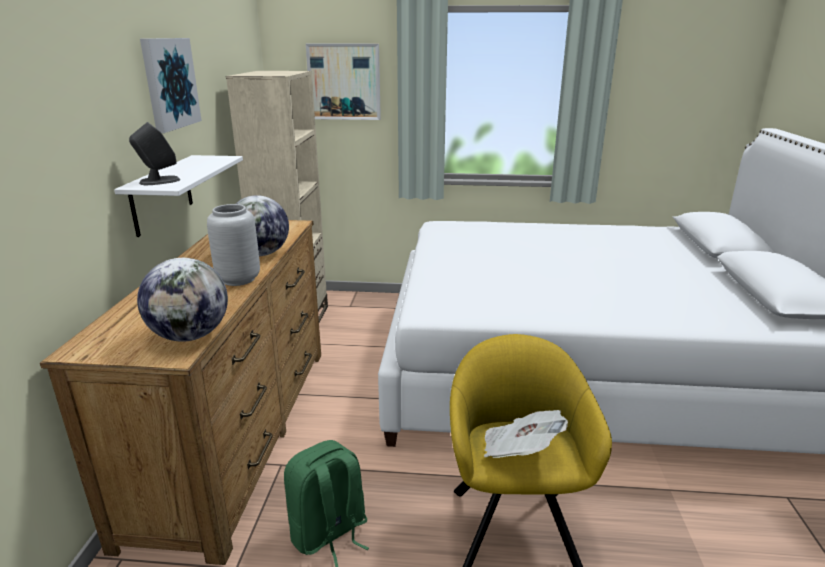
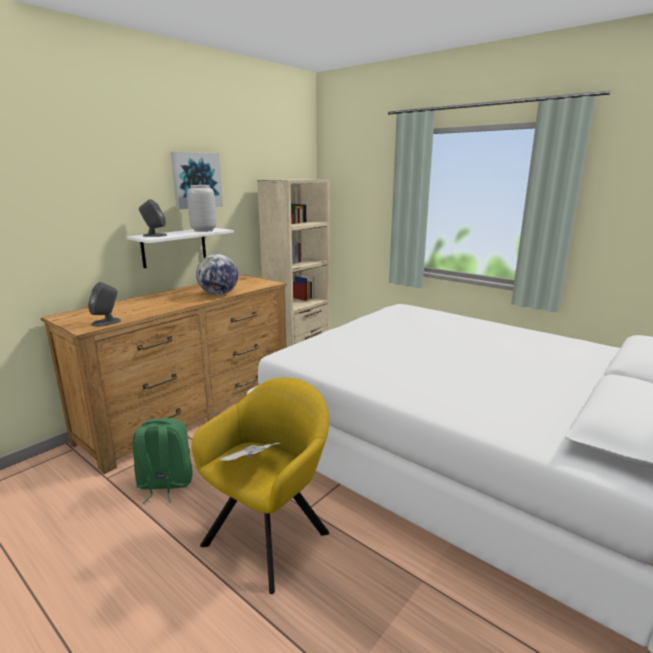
camera: 35 degrees right, 5 degrees down
(190, 336) = (106, 322): globe -> grey speaker
(239, 280) = (180, 304): grey vase -> grey vase (203, 230)
(344, 82) = (363, 189): picture -> none

